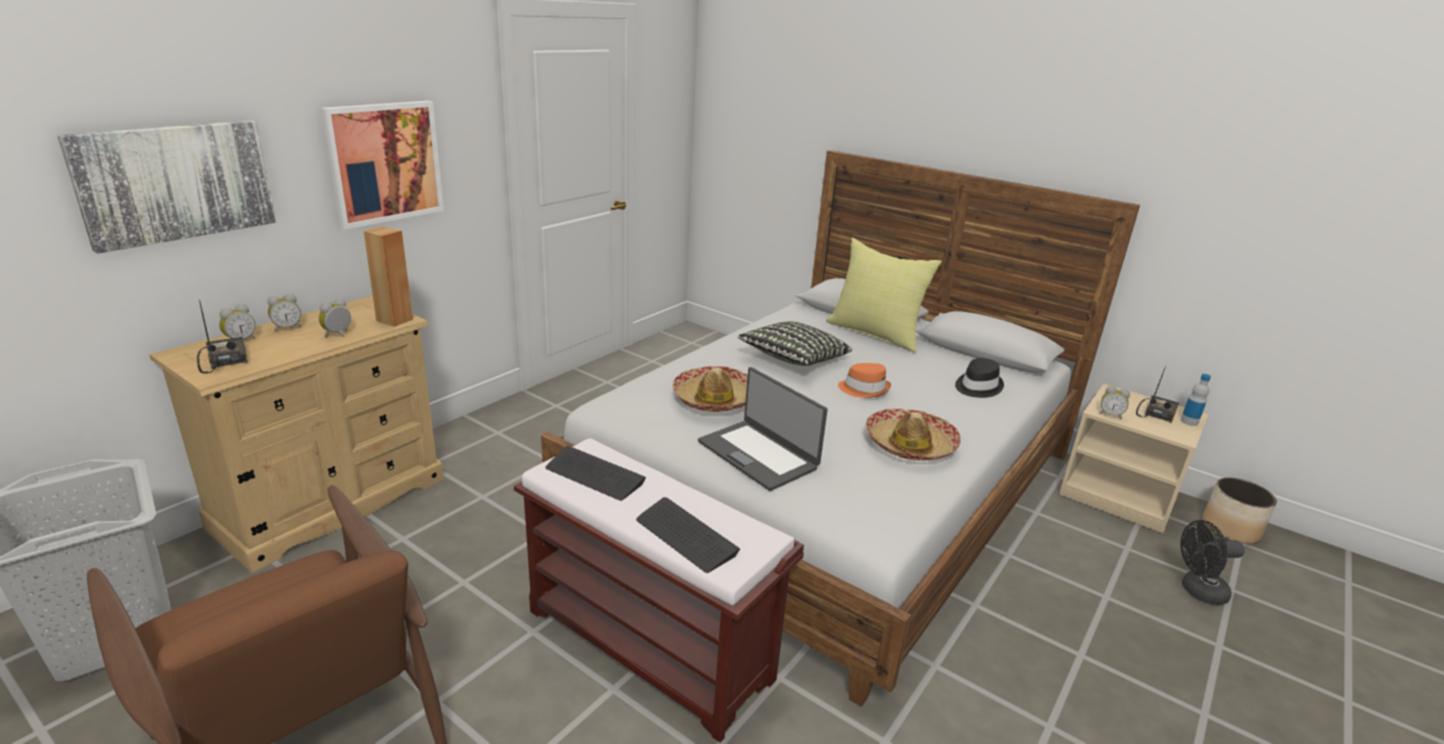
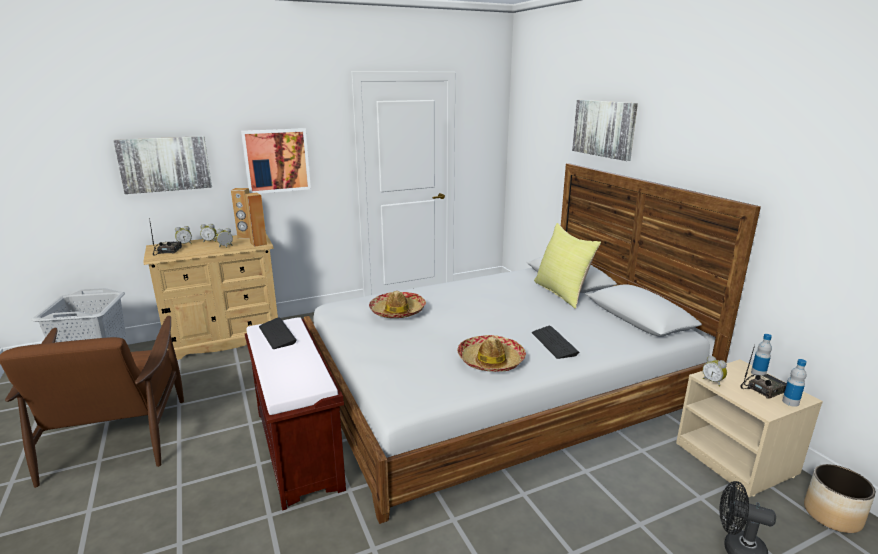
camera: 30 degrees right, 5 degrees down
(348, 309) = (246, 236): none -> brown speaker
(686, 536) = (281, 373): keyboard -> keyboard (554, 343)
(758, 454) = (384, 345): laptop -> none
(793, 360) = (478, 299): pillow -> none
(864, 389) = (504, 323): orange hat -> none
(889, 102) = (604, 128): none -> picture
(977, 387) = (595, 337): black hat -> none
(1135, 396) = (758, 374): none -> bottle

